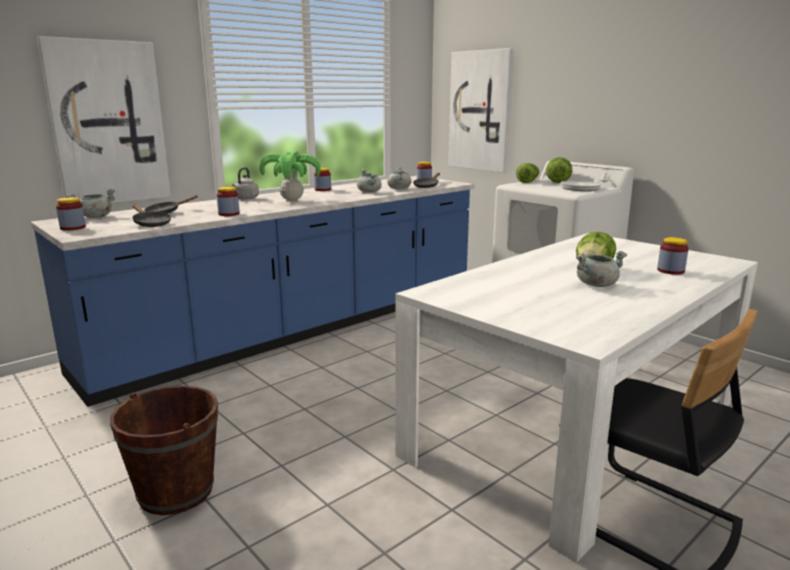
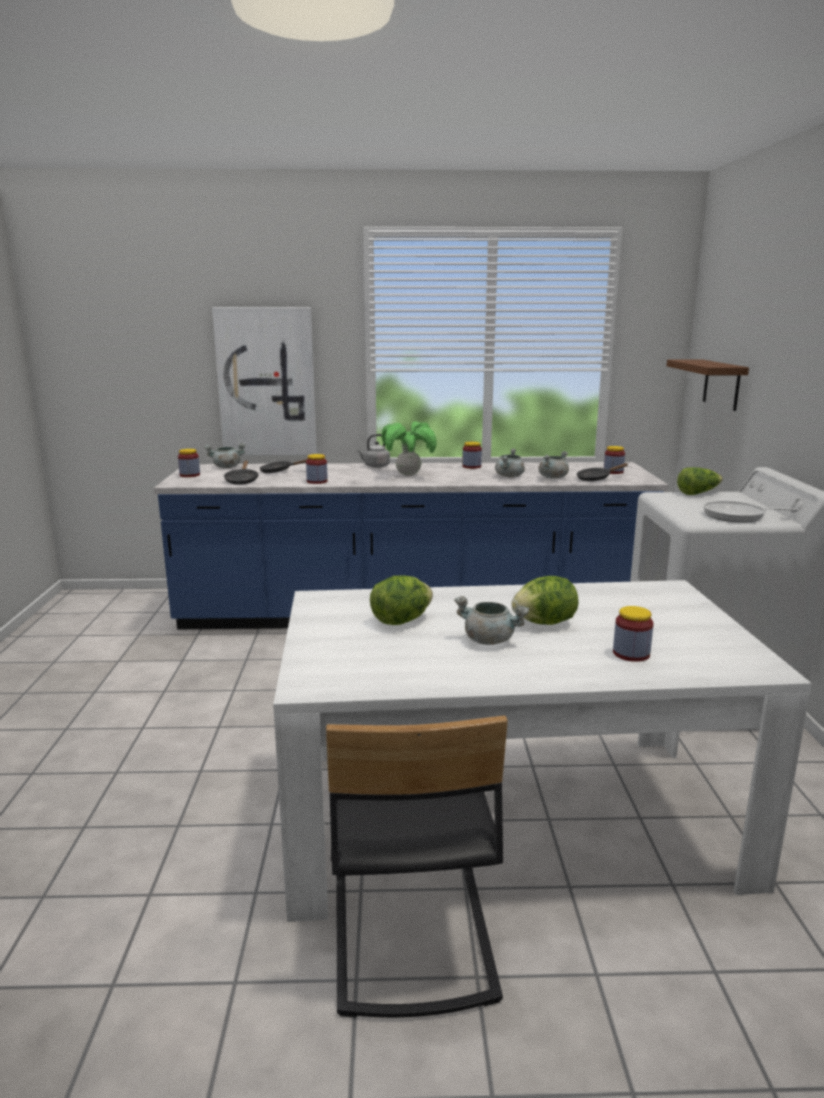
camera: 40 degrees right, 0 degrees up
(176, 491) = (136, 713): brown bucket -> none
(480, 111) = (721, 384): picture -> brown shelf
(557, 182) = (737, 501): lettuce -> lettuce (401, 621)

